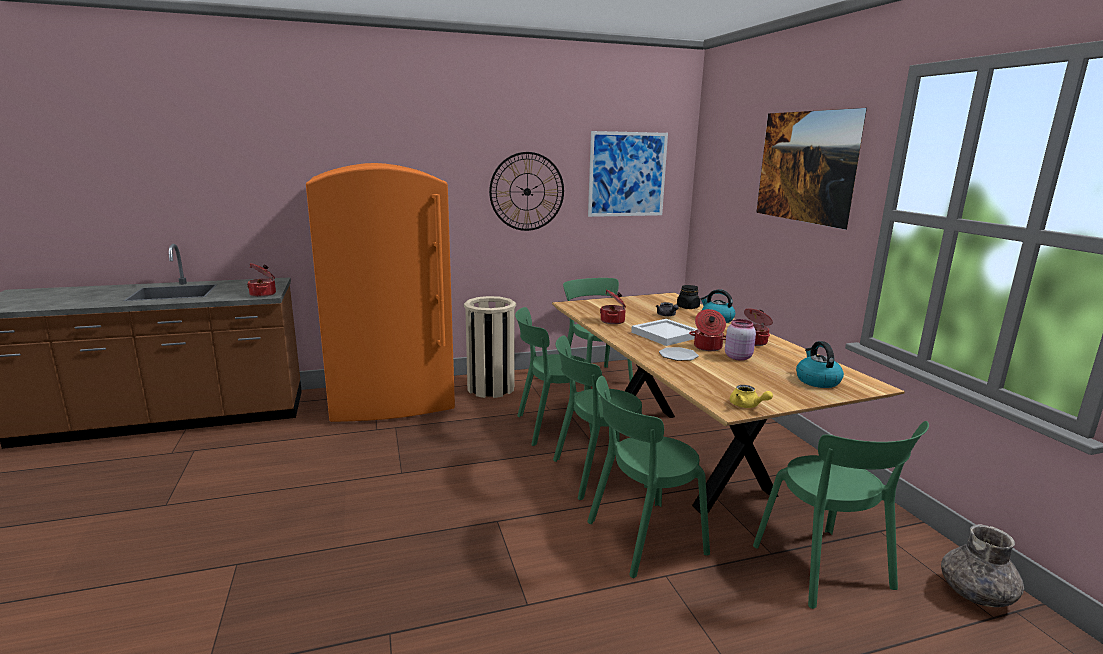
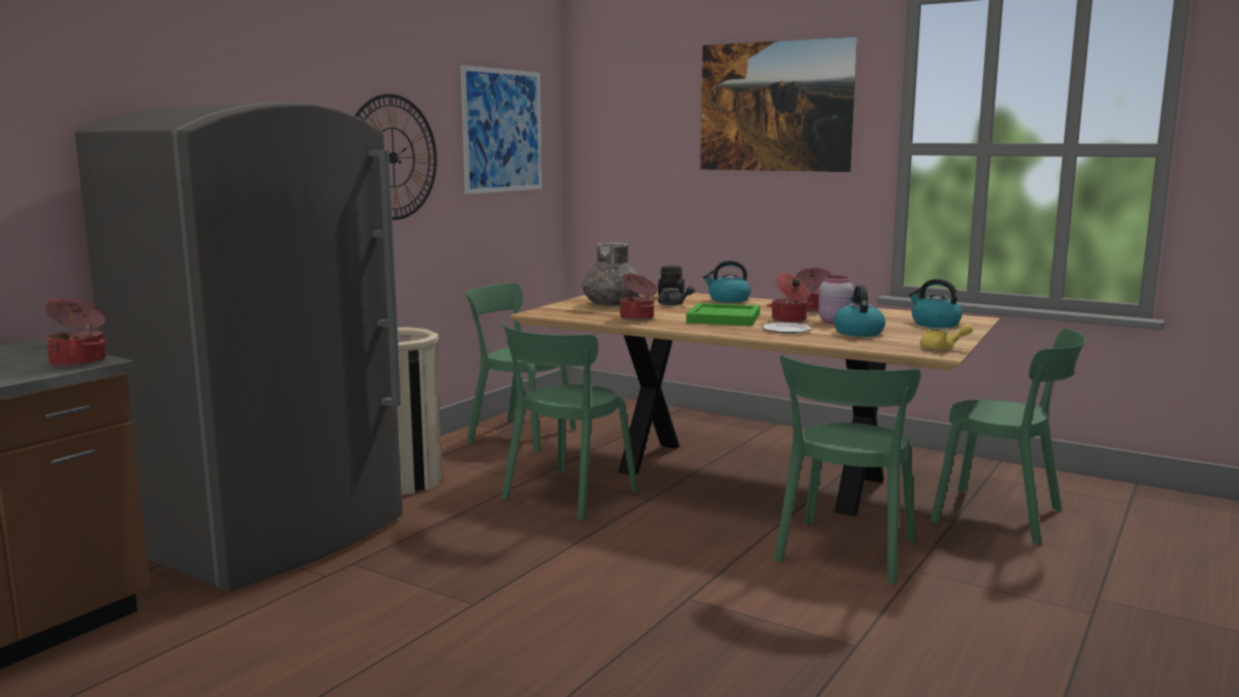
camera: 40 degrees left, 5 degrees down
(392, 400) = (273, 537): orange fridge -> grey fridge
(594, 474) = (701, 520): green chair -> none
(664, 334) = (722, 318): white tray -> green tray
(726, 372) = (858, 332): none -> kettle
(976, 594) = (1101, 493): grey vase -> grey vase (613, 305)

